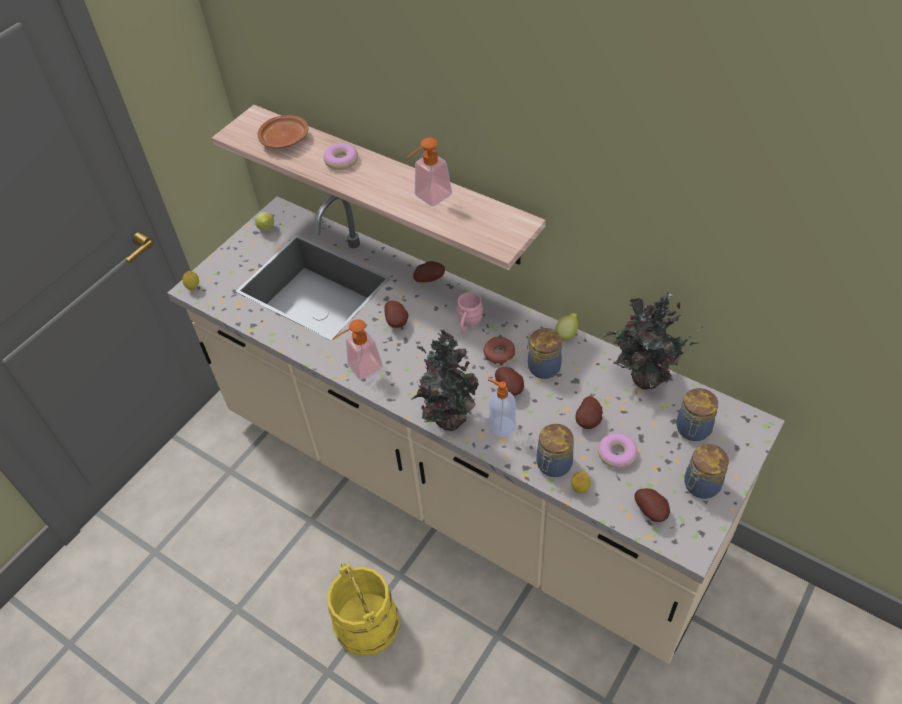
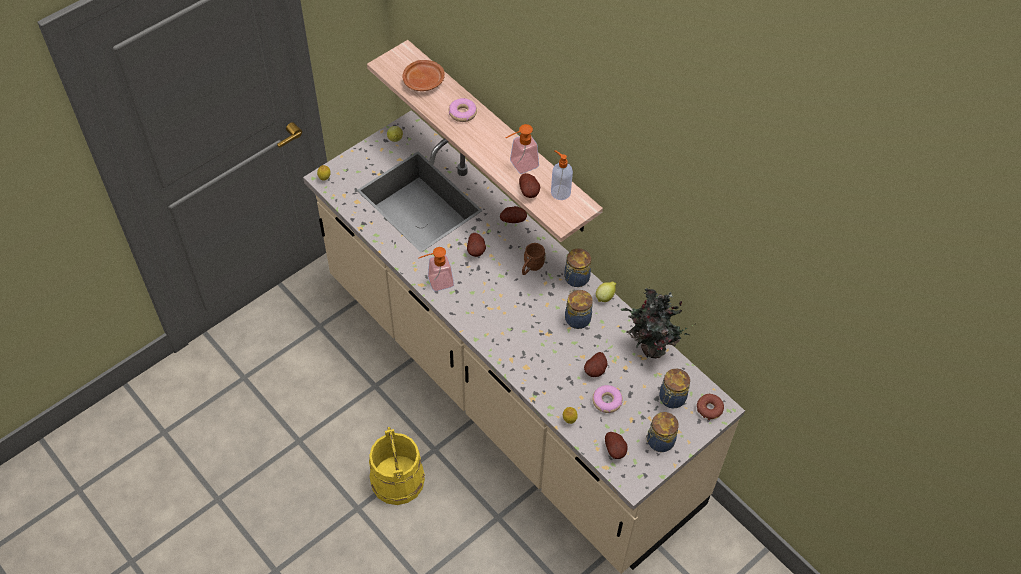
camera: 10 degrees right, 5 degrees up
(447, 418) = (490, 339): potted plant -> none
(468, 324) = (531, 267): pink mug -> brown mug
(499, 354) = (547, 299): donut -> donut (709, 408)
(501, 426) = (528, 357): soap dispenser -> soap dispenser (560, 192)
(510, 388) = (546, 329): potato -> potato (529, 192)
(553, 465) = (556, 397): jar -> jar (575, 279)

